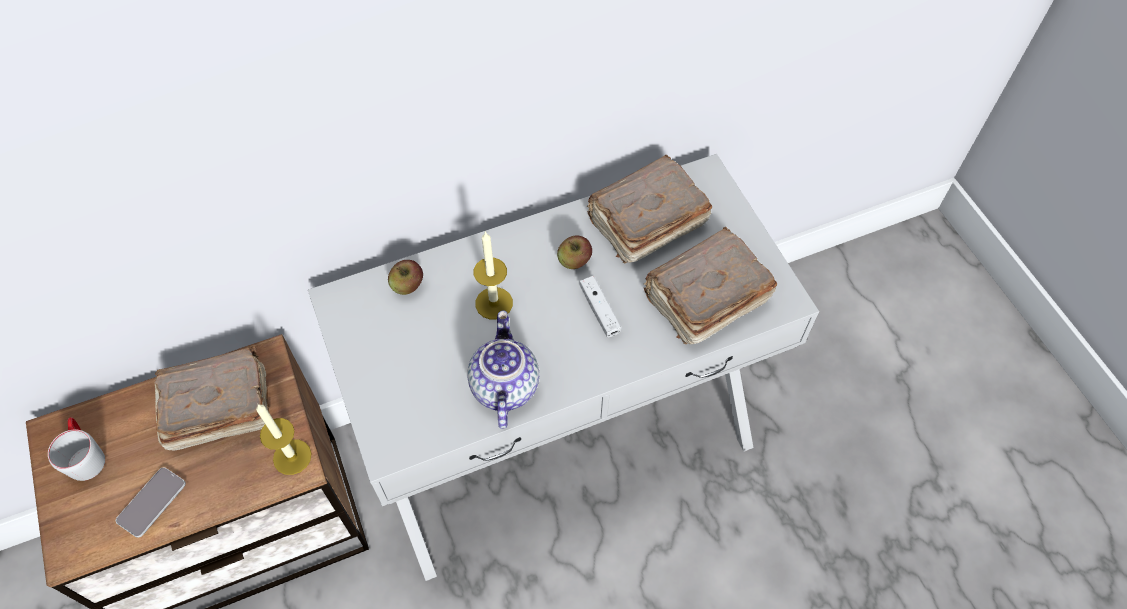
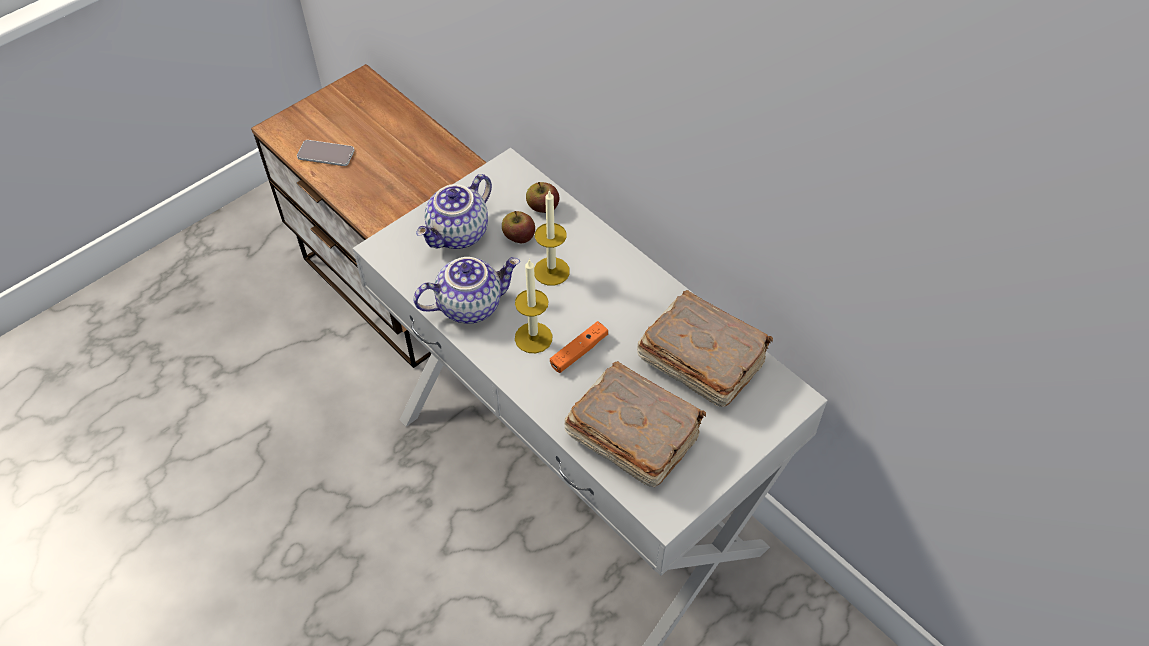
camera: 70 degrees right, 5 degrees down
(85, 455) = (350, 104): grey mug -> none
(217, 408) = (413, 158): brown book -> none
(292, 457) = (389, 217): candle -> candle (533, 337)
(405, 371) = (459, 234): none -> teapot
(574, 261) = (625, 316): apple -> apple (518, 237)
(599, 310) = (579, 352): white game controller -> orange game controller

